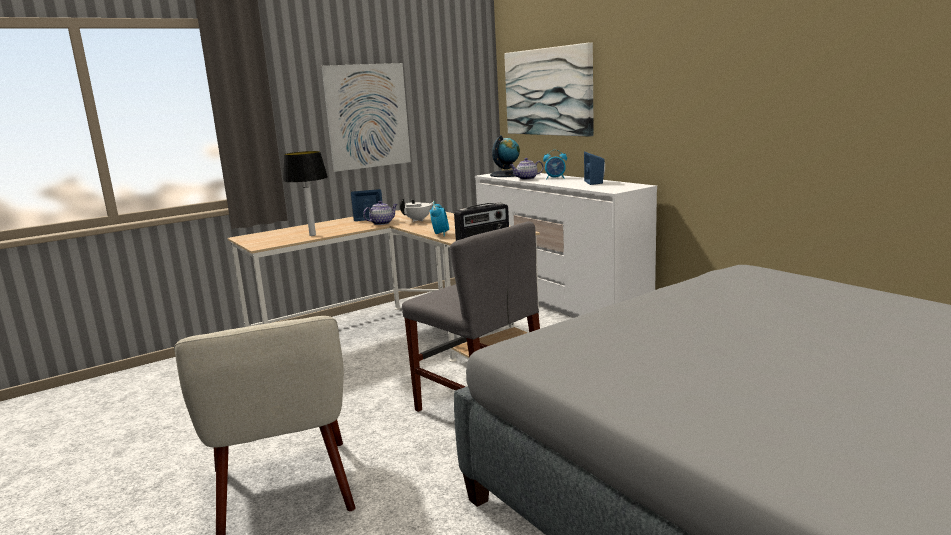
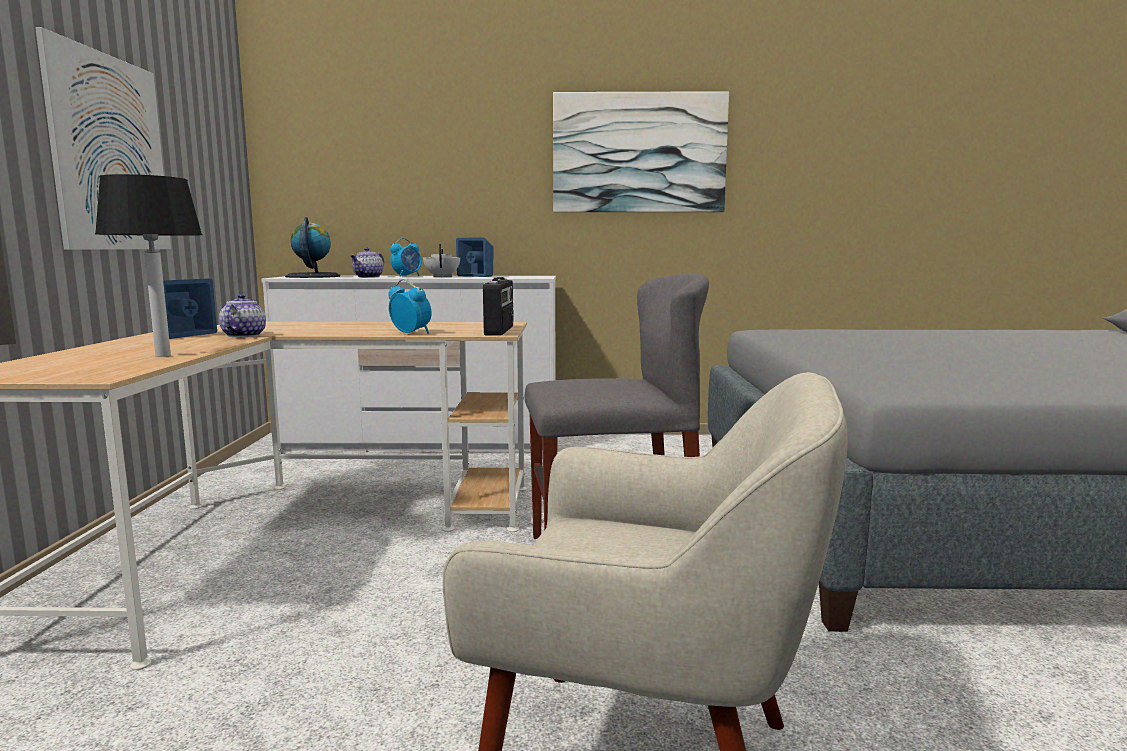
camera: 55 degrees left, 5 degrees down
(418, 220) = (297, 329): white teapot -> white teapot (442, 277)
(548, 92) = (363, 164): picture -> picture (639, 153)

